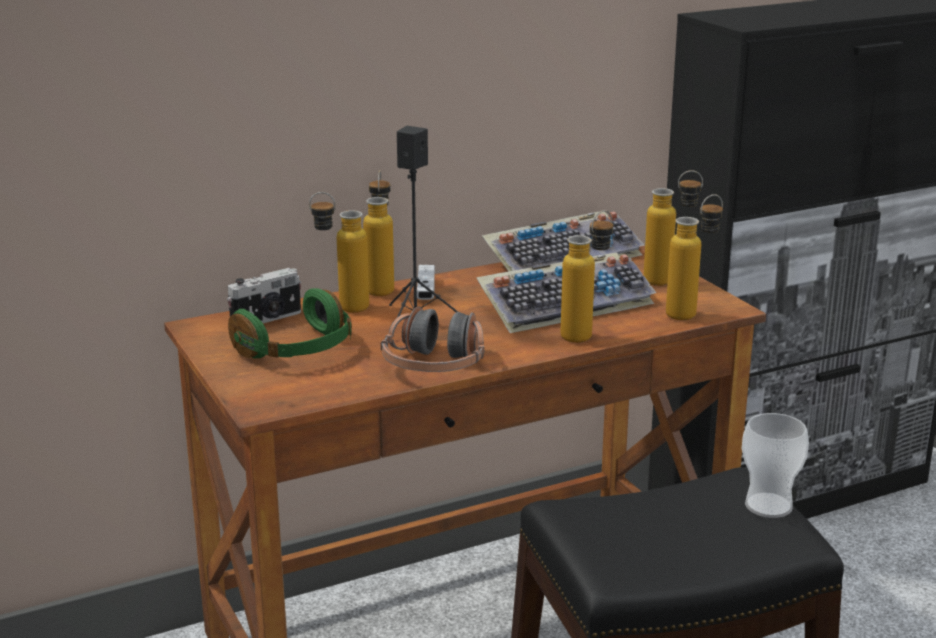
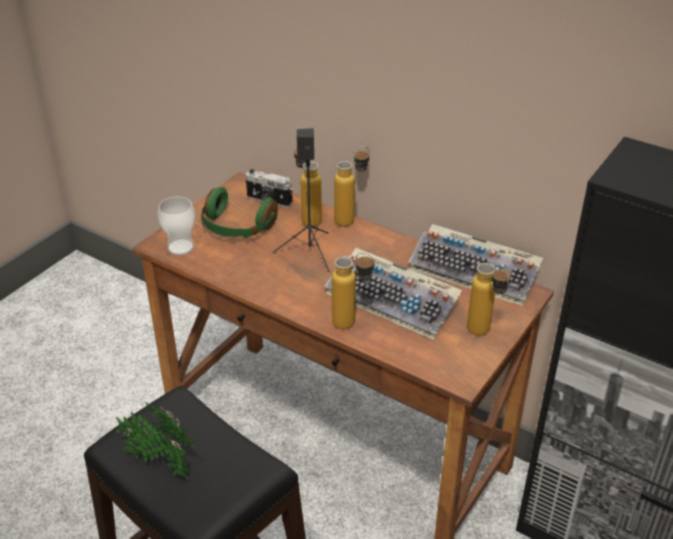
camera: 60 degrees right, 15 degrees up
(426, 291) = (362, 237): white game controller -> none
(434, 365) = (254, 281): headphones -> none
(669, 546) = (159, 462): none -> potted plant
(691, 313) = (433, 362): bottle -> none
(768, 506) = (231, 494): cup -> cup (180, 247)

